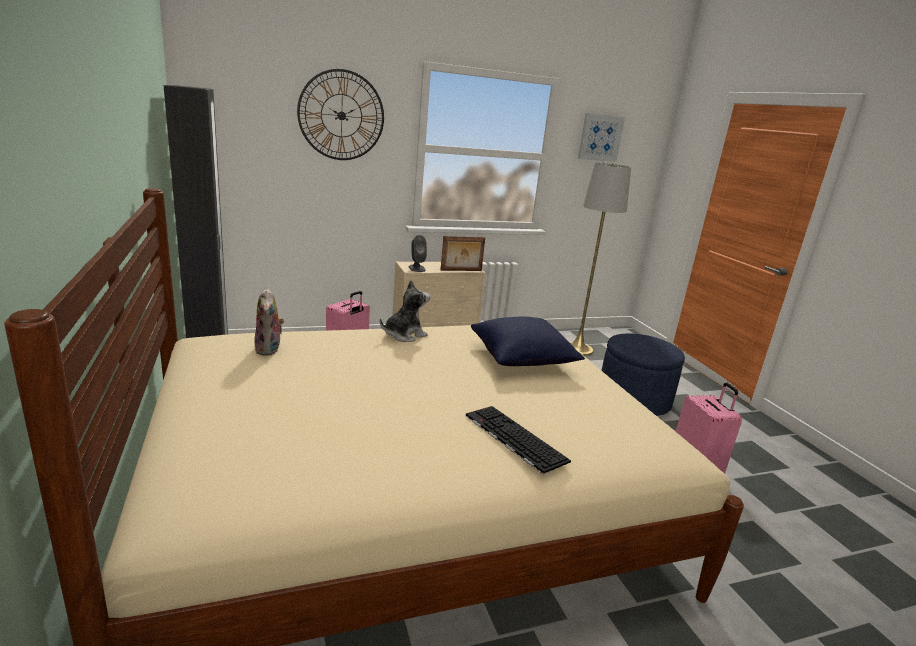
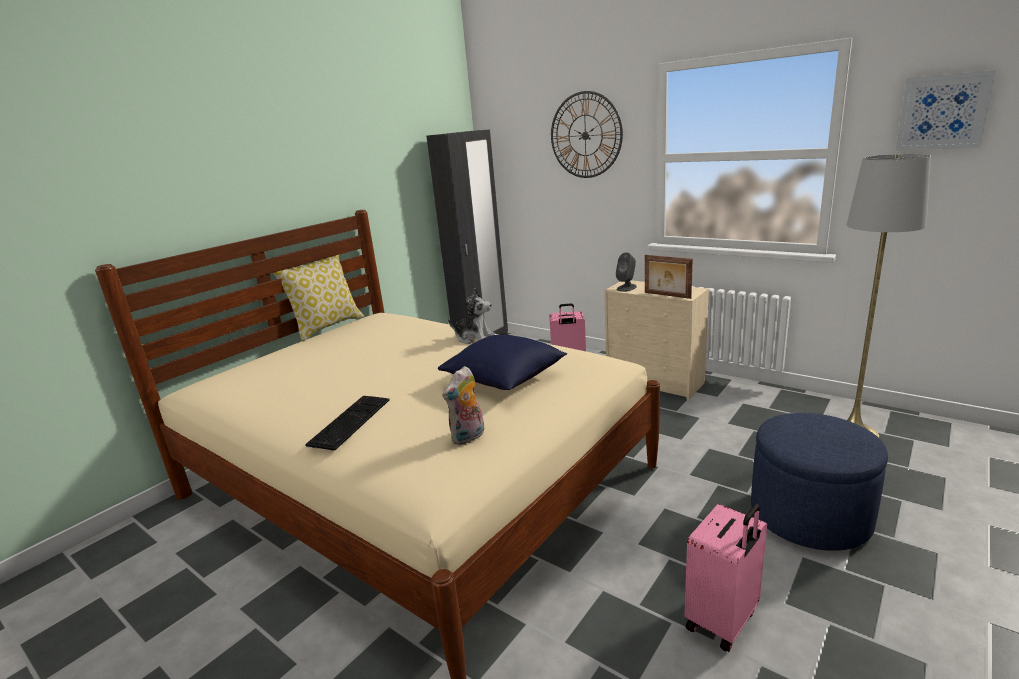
camera: 60 degrees right, 0 degrees up
(164, 371) = (327, 326): none -> pillow
(269, 349) = (383, 327): plush toy -> plush toy (468, 437)

